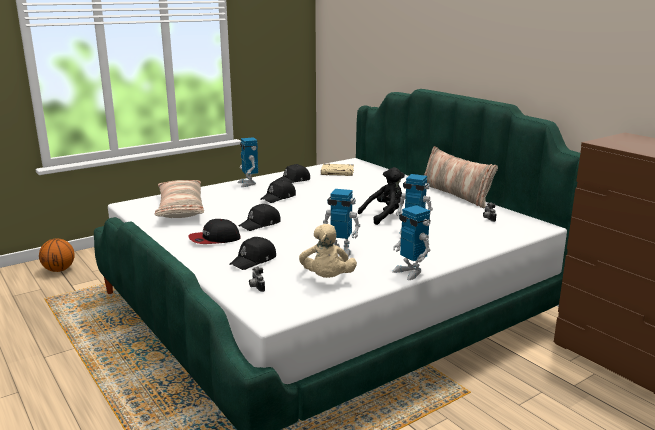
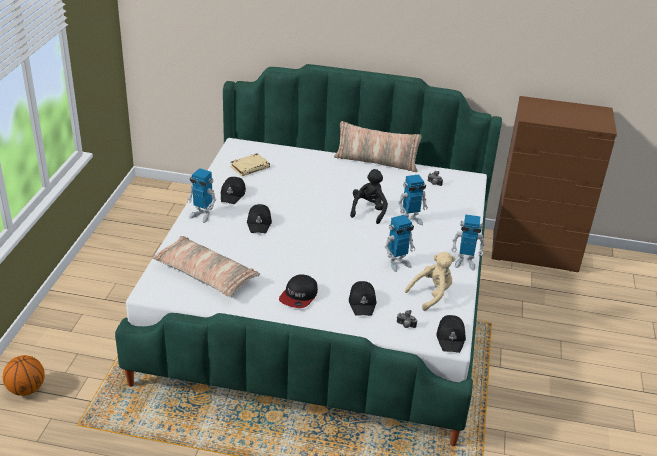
camera: 45 degrees left, 15 degrees up
(260, 224) = (301, 262): black cap -> black cap (451, 337)
(327, 279) = (431, 294): beige plush toy -> beige plush toy turned 75 degrees counterclockwise

